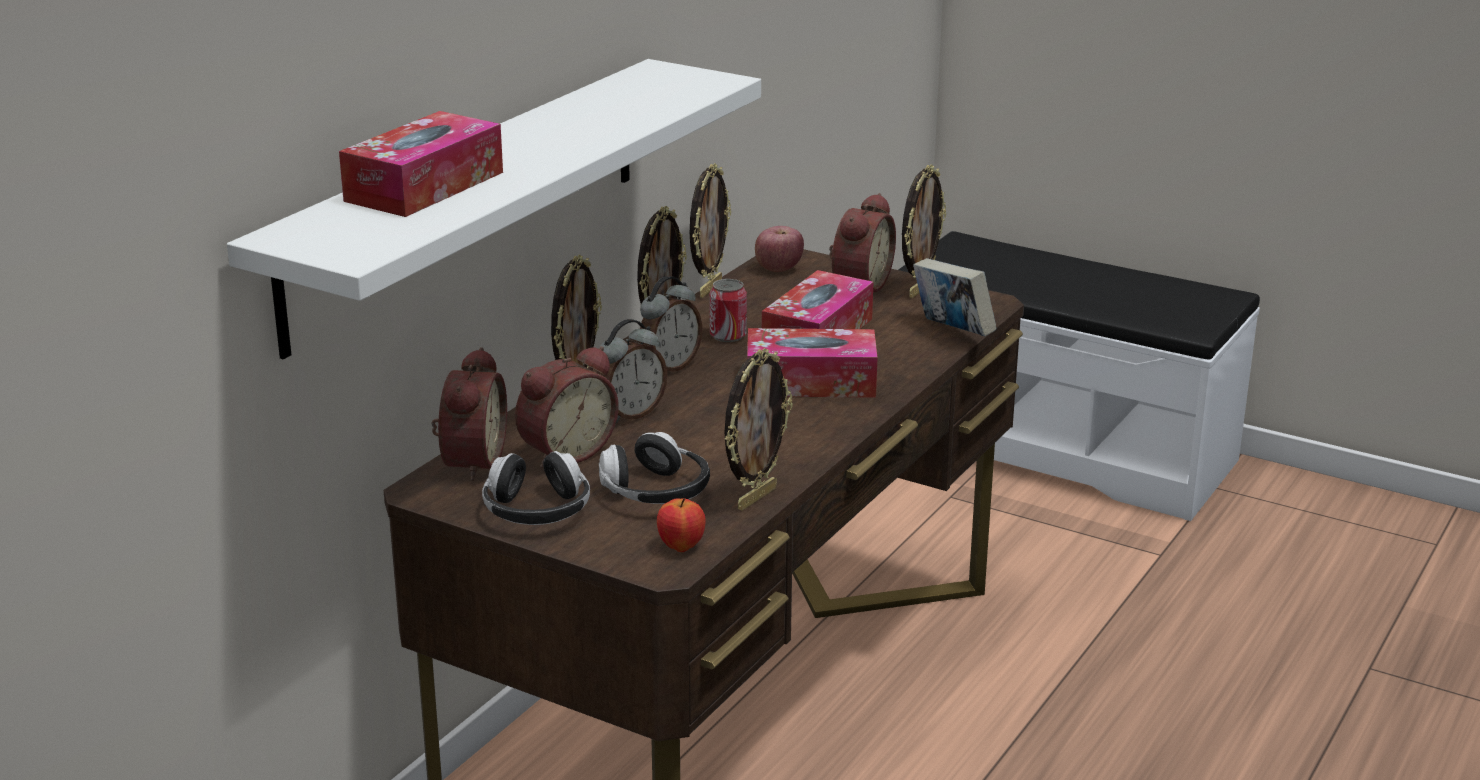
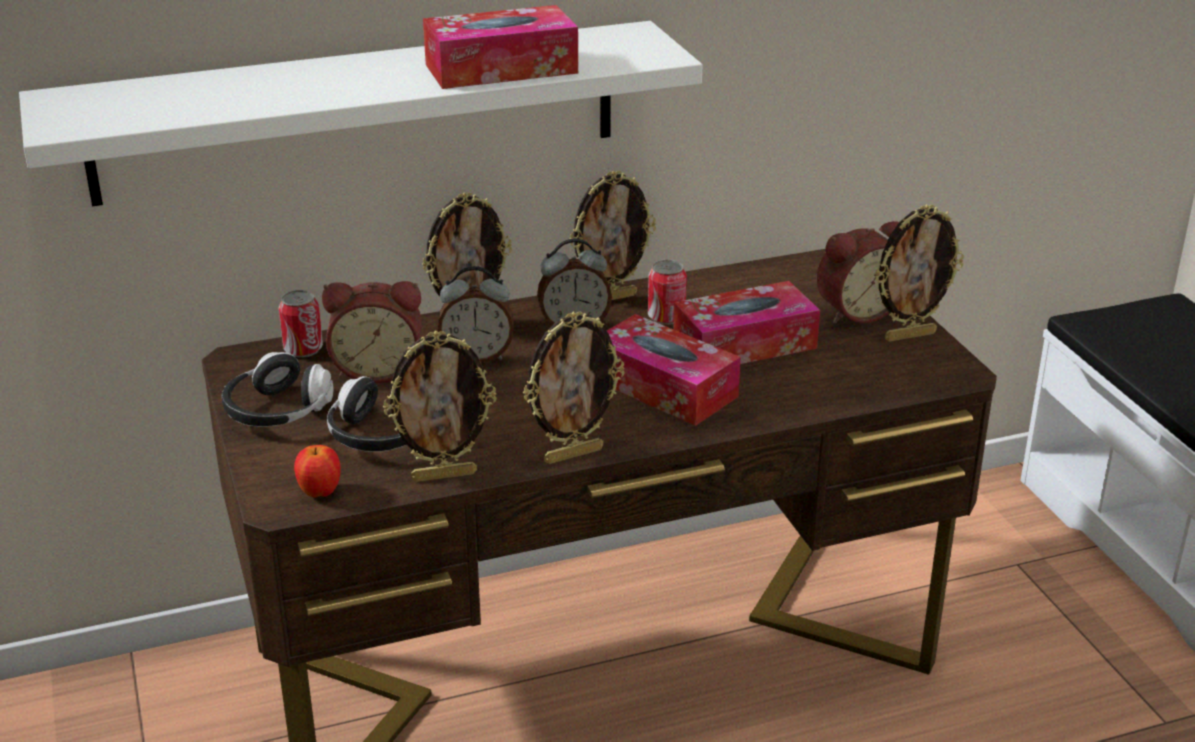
camera: 40 degrees right, 5 degrees up
(424, 186) = (230, 86): tissue box -> tissue box (501, 69)
(469, 462) = (303, 349): alarm clock -> can
(709, 289) = (722, 268): picture frame -> picture frame (573, 454)
(778, 268) = (813, 269): apple -> none
(952, 332) = (870, 390): book -> none

